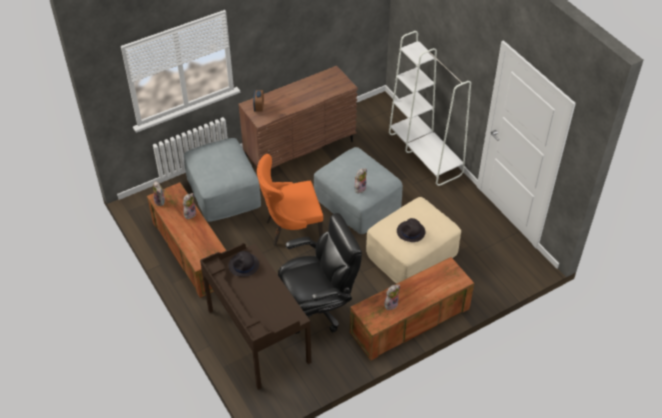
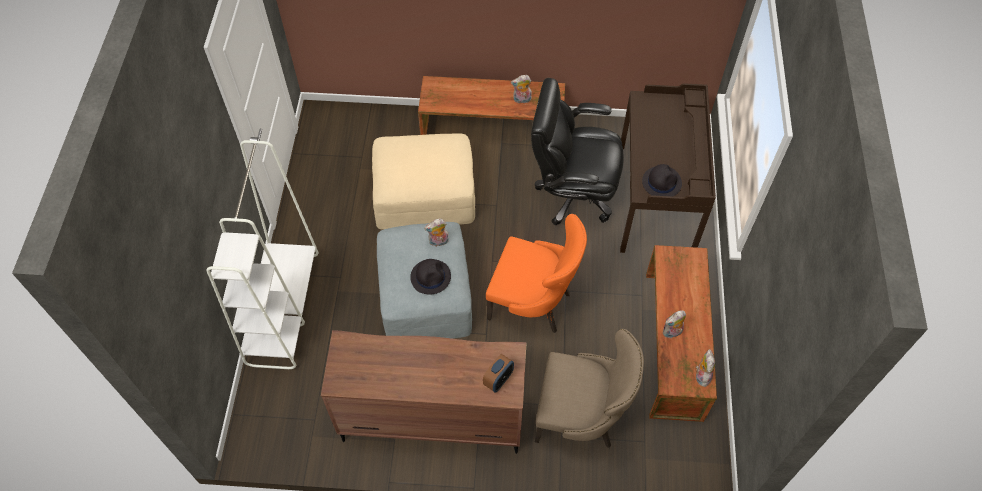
camera: 145 degrees left, 10 degrees up
(223, 190) = (580, 417): grey ottoman -> beige chair
(411, 232) = (434, 154): black hat -> black hat (430, 276)

